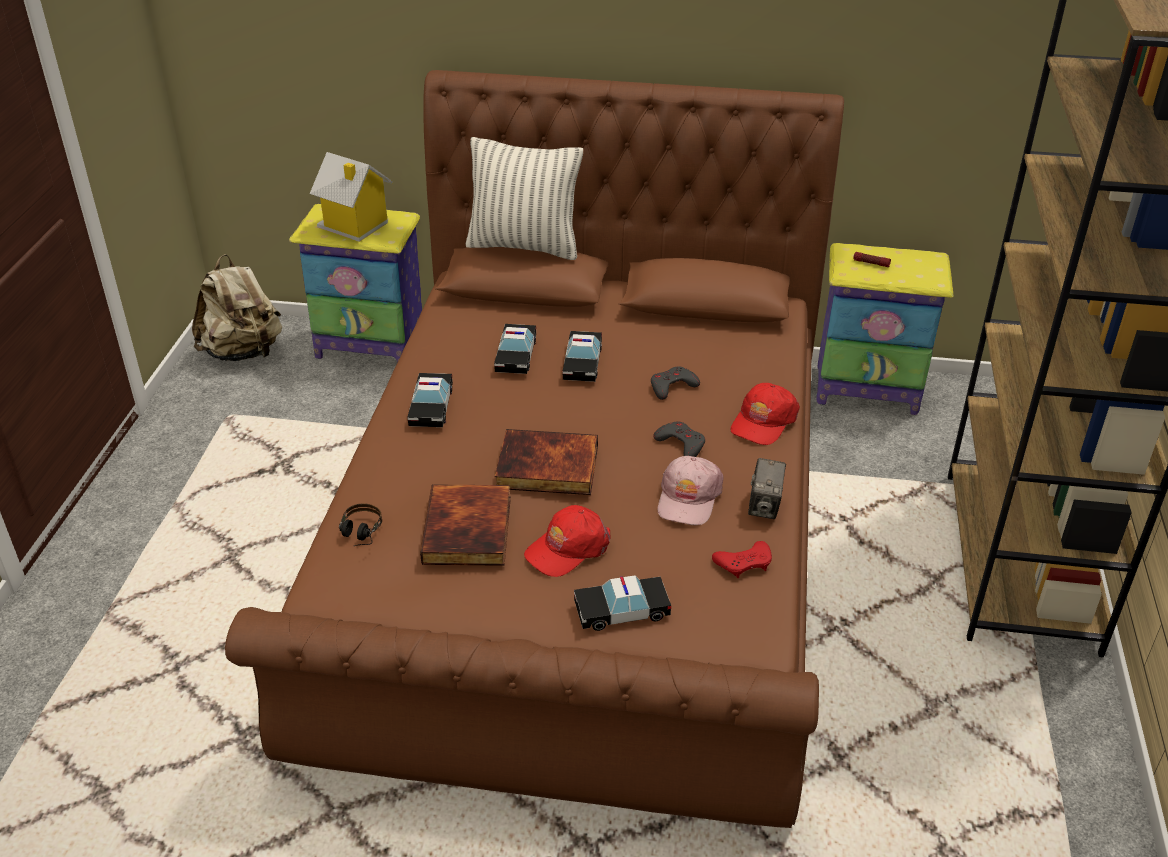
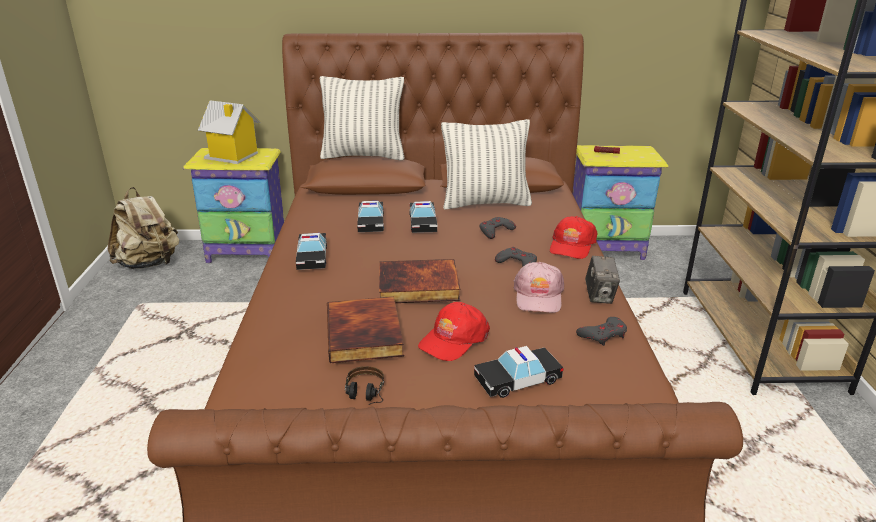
camera: 10 degrees left, 10 degrees down
(359, 536) = (268, 348): headphones -> headphones (365, 397)
(676, 334) = (485, 203): none -> pillow
(744, 563) = (603, 335): red game controller -> grey game controller

